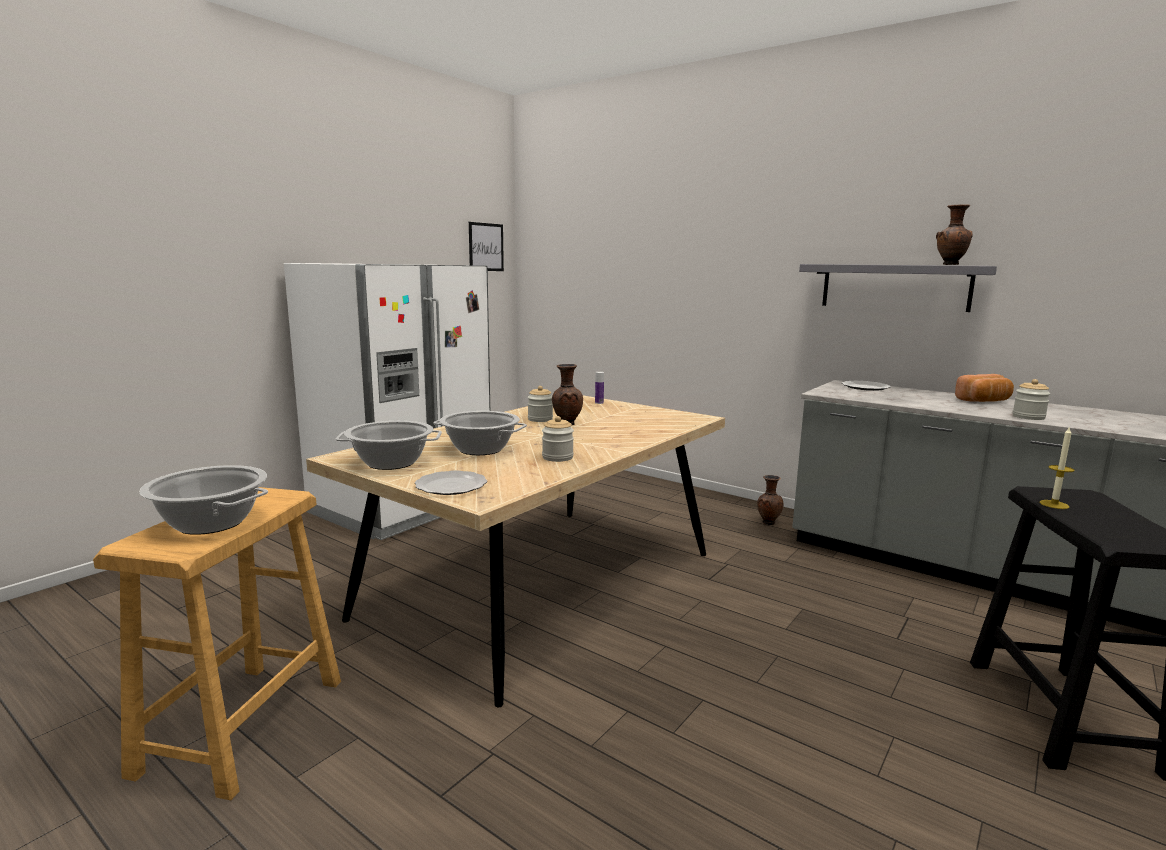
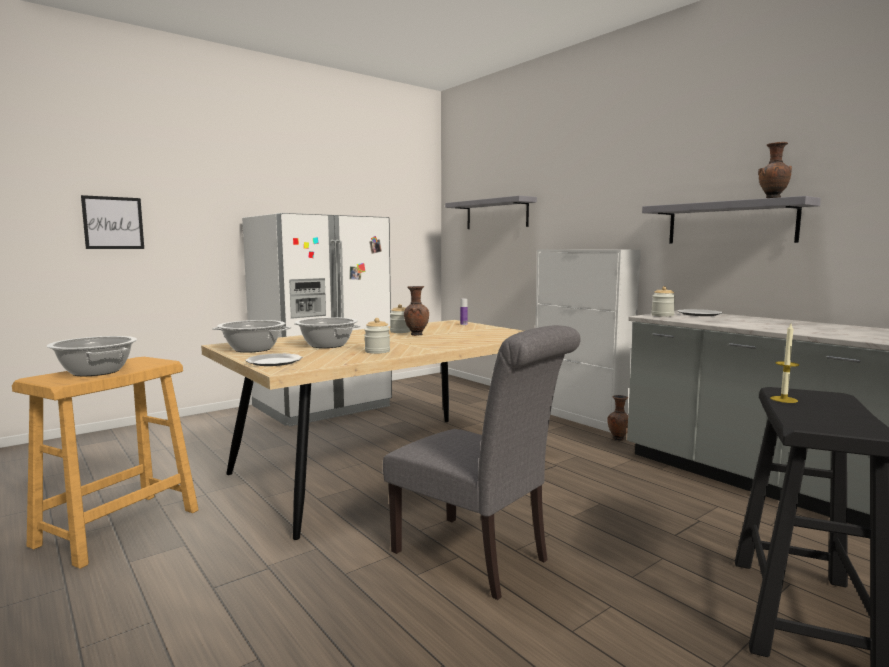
camera: 15 degrees right, 5 degrees down
(486, 247) = (413, 209): picture -> picture (113, 223)
(596, 258) = (496, 214): none -> grey shelf
(712, 498) = (580, 417): none -> white cabinet
(725, 699) = (478, 558): none -> grey chair
(984, 401) = (805, 324): bread -> none
(1028, 417) = (829, 334): jar -> jar (662, 315)

